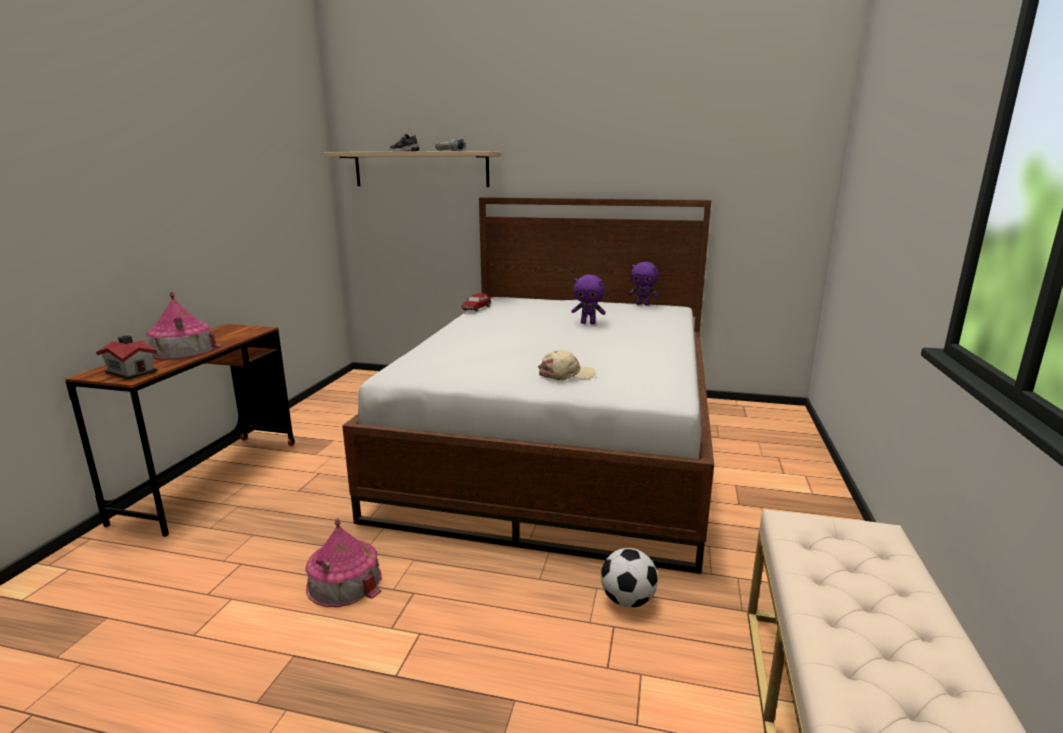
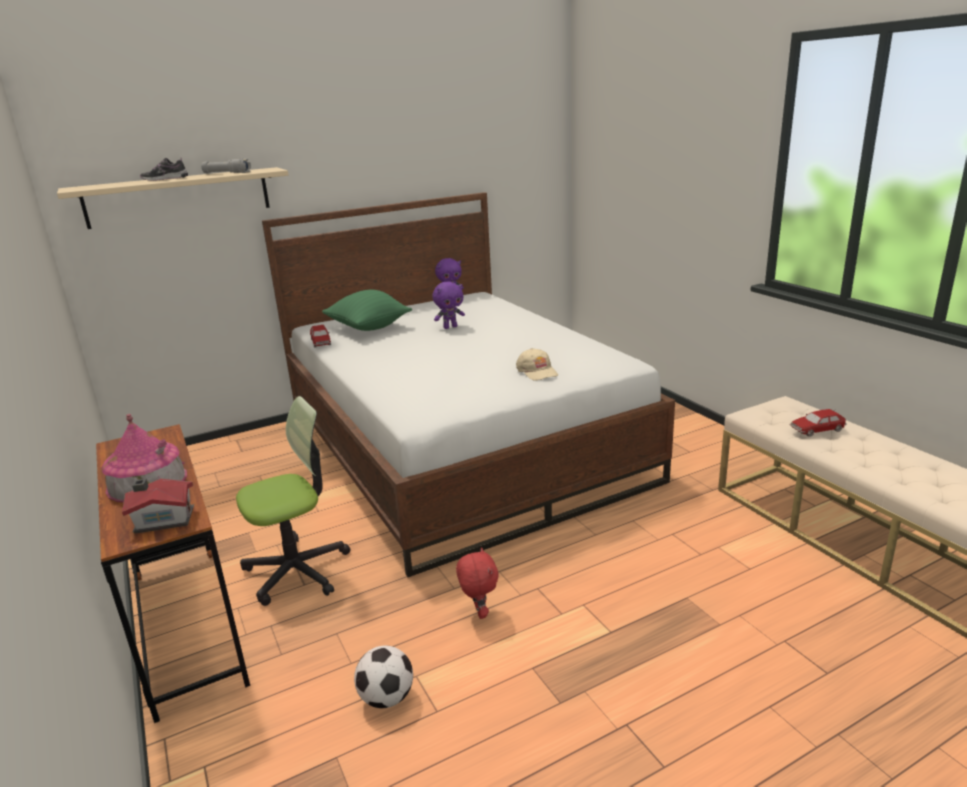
camera: 40 degrees left, 5 degrees up
(311, 479) = (297, 571): none -> office chair
(344, 582) = (479, 612): toy house -> red plush toy
(529, 308) = (369, 328): none -> green pillow
(566, 374) = (537, 371): beige cap -> beige cap turned 120 degrees clockwise
(627, 600) = (658, 517): football -> football (387, 698)
(855, 584) = (816, 429): none -> toy car

